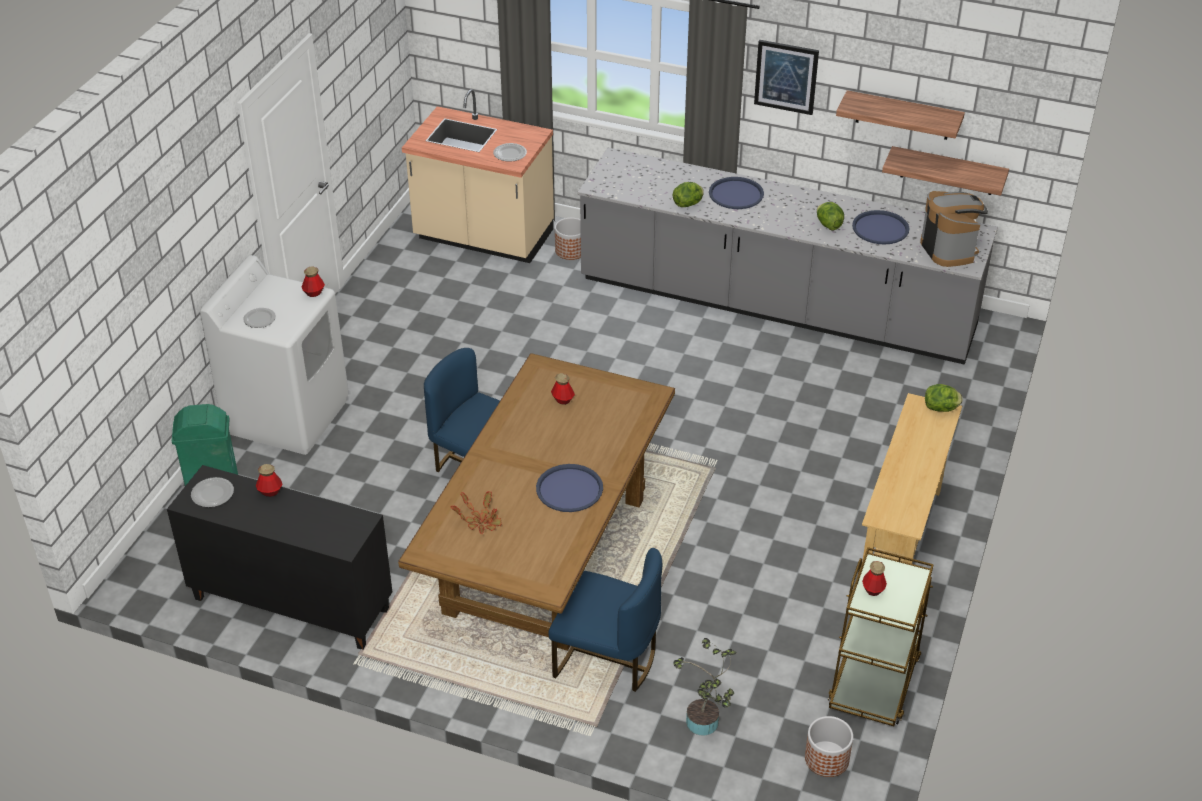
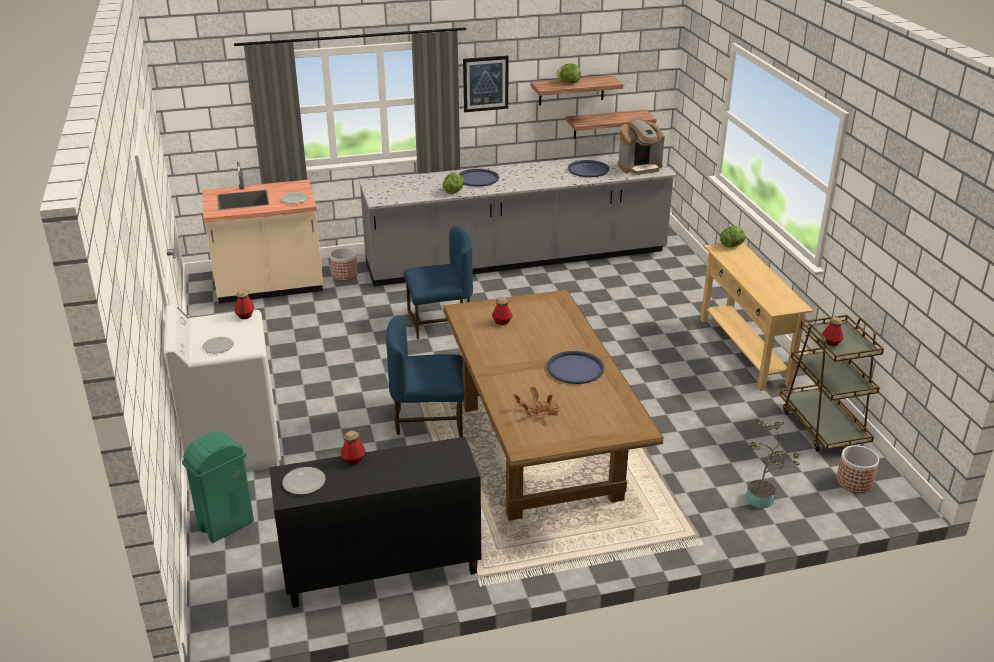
camera: 35 degrees left, 10 degrees down
(607, 659) = (656, 493): blue chair -> blue chair (439, 321)
(828, 225) = (555, 176): lettuce -> lettuce (568, 82)
(949, 249) = (640, 167): coffee machine -> coffee machine turned 120 degrees clockwise

